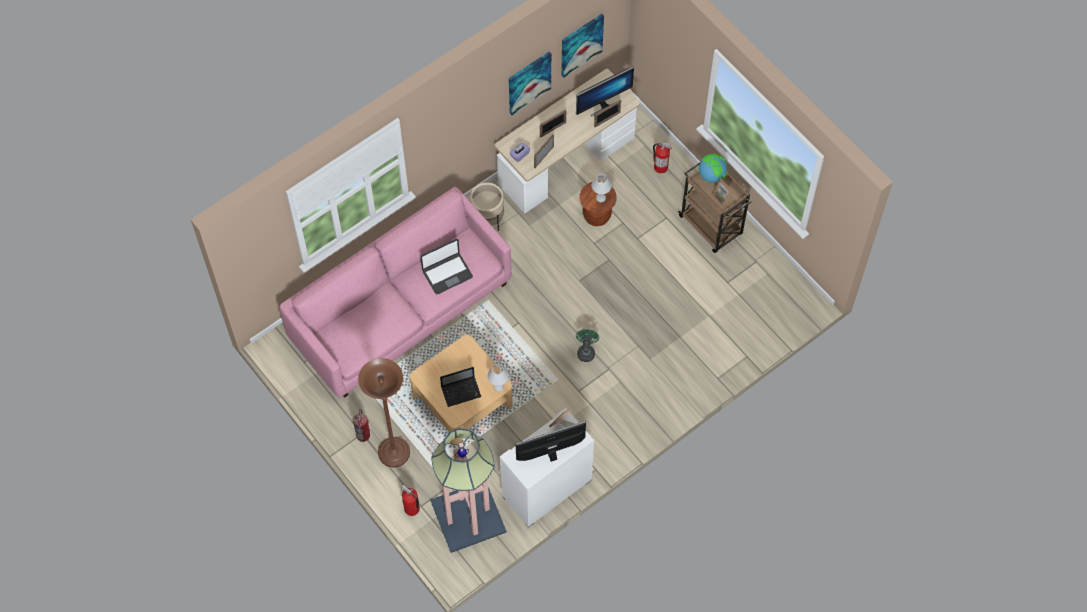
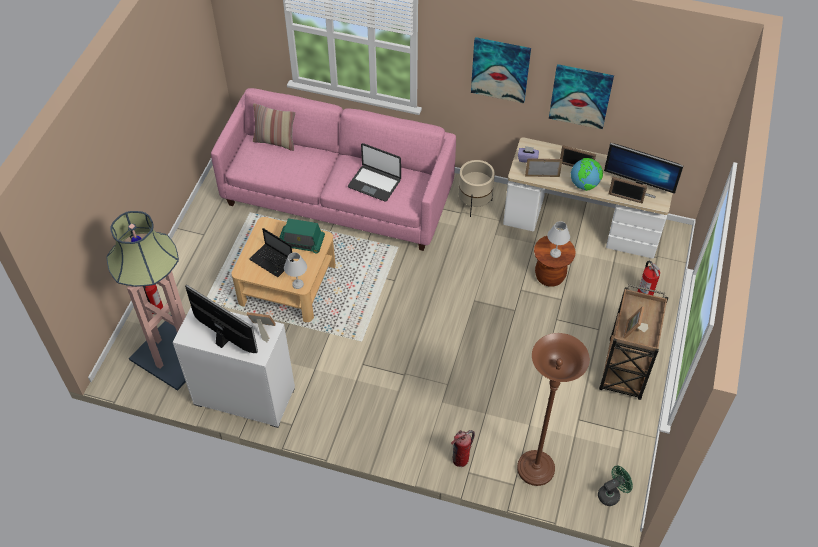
camera: 55 degrees right, 10 degrees down
(342, 318) = (275, 141): none -> pillow
(363, 435) = (203, 236): fire extinguisher -> fire extinguisher (461, 460)
(394, 453) = (200, 265): brown floor lamp -> brown floor lamp (535, 469)
(459, 361) = (301, 242): none -> radio
(581, 44) = (655, 106): picture -> picture (500, 69)
(586, 351) = (408, 346): green fan -> green fan (611, 494)
(711, 175) = (649, 308): globe -> globe (584, 185)

